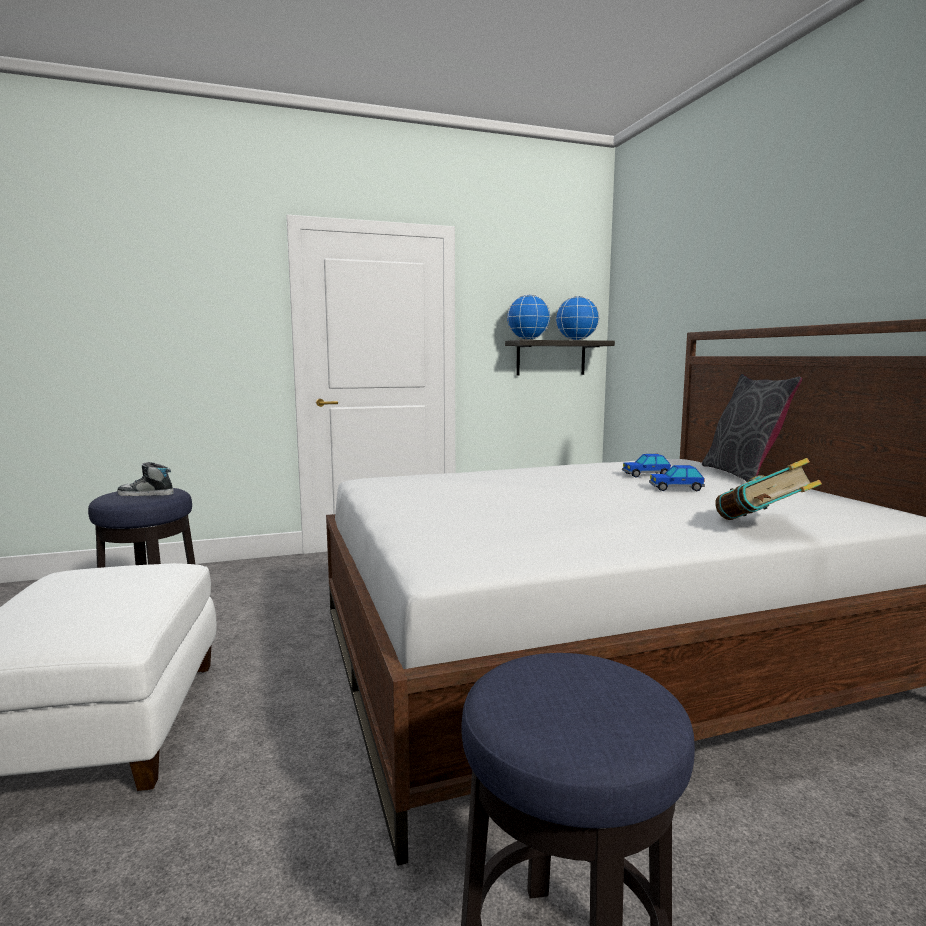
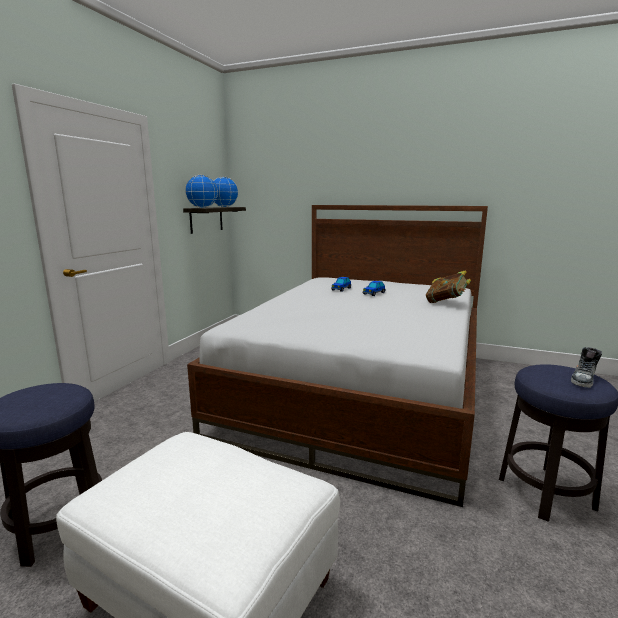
camera: 50 degrees left, 5 degrees up
(146, 494) = (48, 397): shoe -> shoe (584, 379)
(742, 475) = (369, 281): grey pillow -> none

